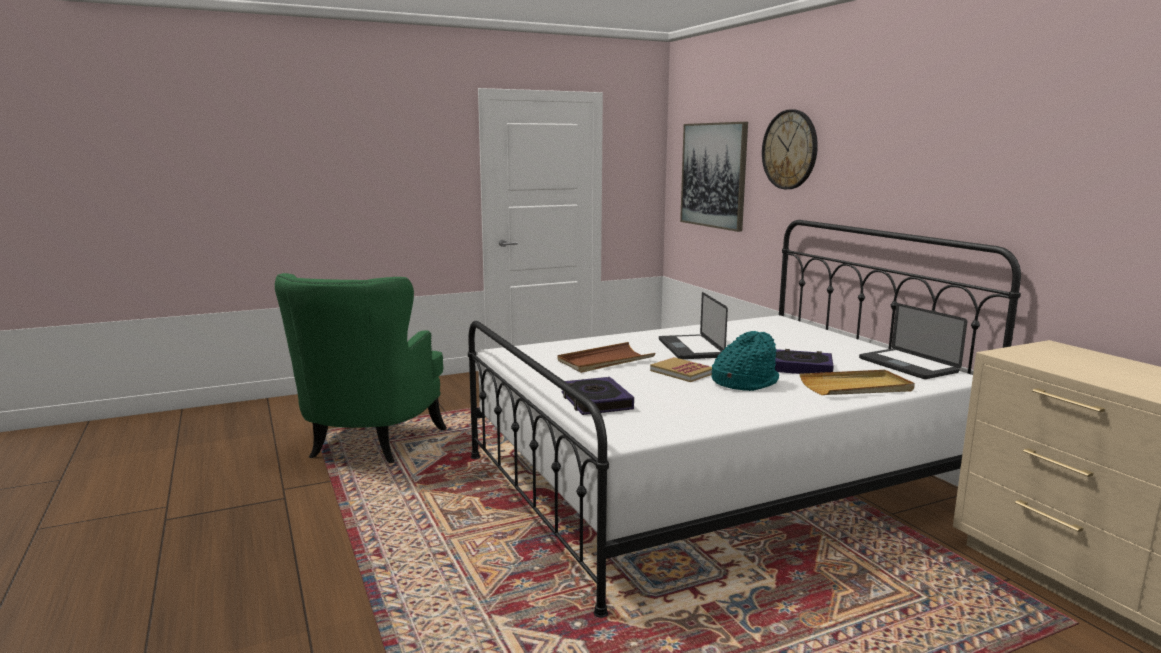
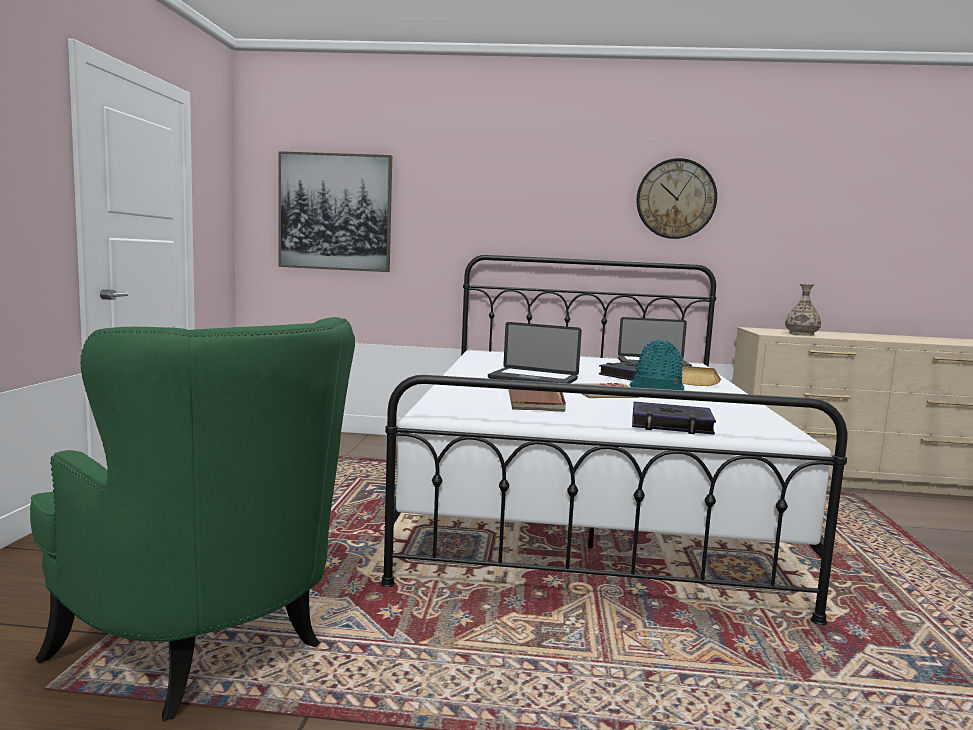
camera: 60 degrees left, 5 degrees down
(790, 149) = (459, 187): wall clock -> wall clock (676, 199)
(1065, 365) = (801, 334): none -> vase

